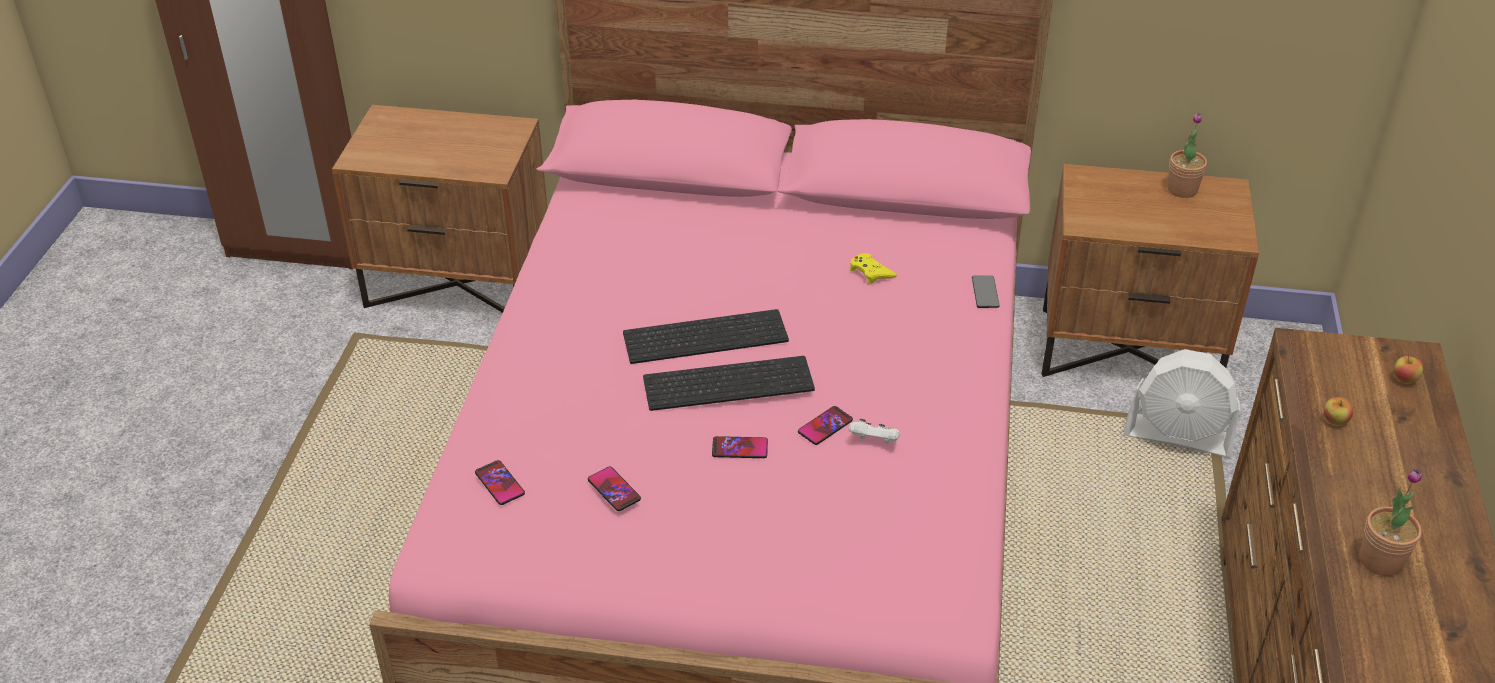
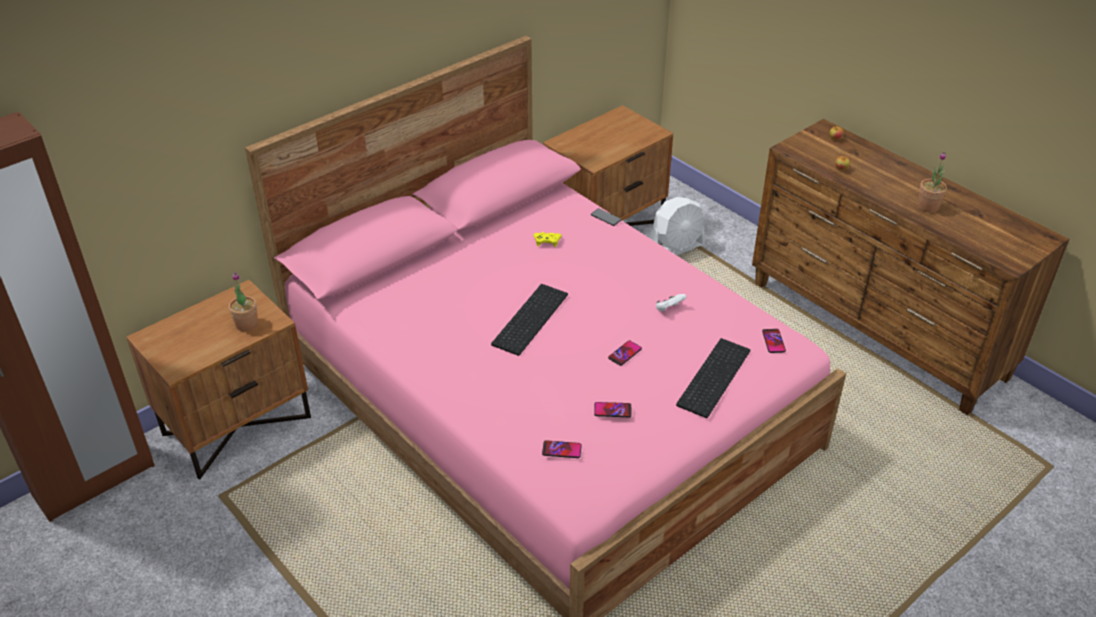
camera: 50 degrees left, 0 degrees up
(729, 381) = (576, 329): keyboard -> keyboard (712, 376)
(825, 426) = (641, 318): phone -> phone (773, 341)
(1182, 189) = (606, 124): potted plant -> potted plant (247, 324)

